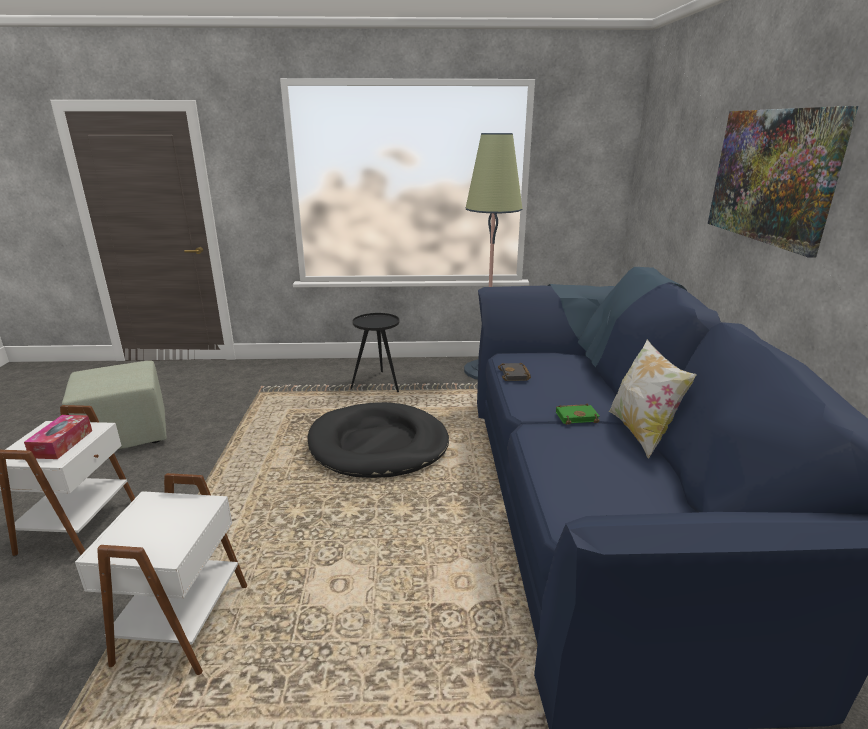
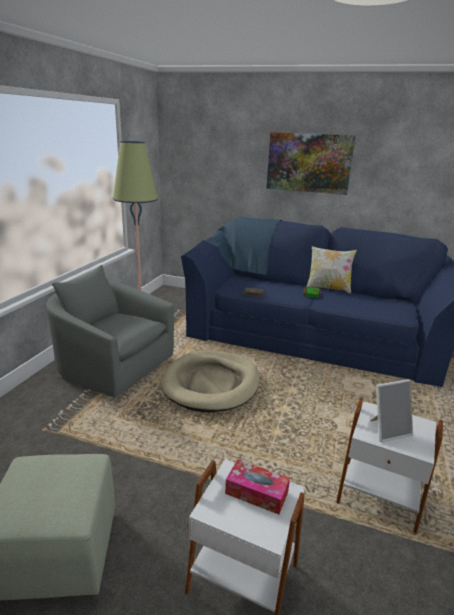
camera: 70 degrees left, 0 degrees up
(154, 519) = (388, 430): none -> picture frame
(378, 383) = (112, 365): black side table -> grey armchair
(378, 445) = (211, 384): black dog bed -> beige dog bed

